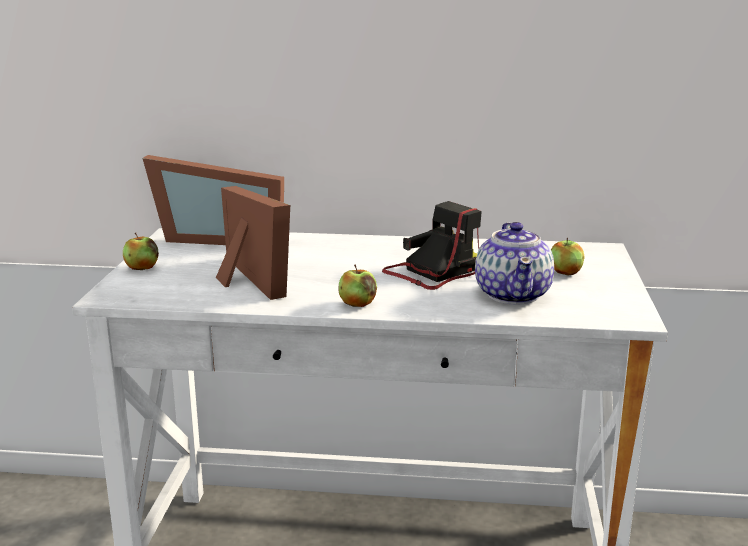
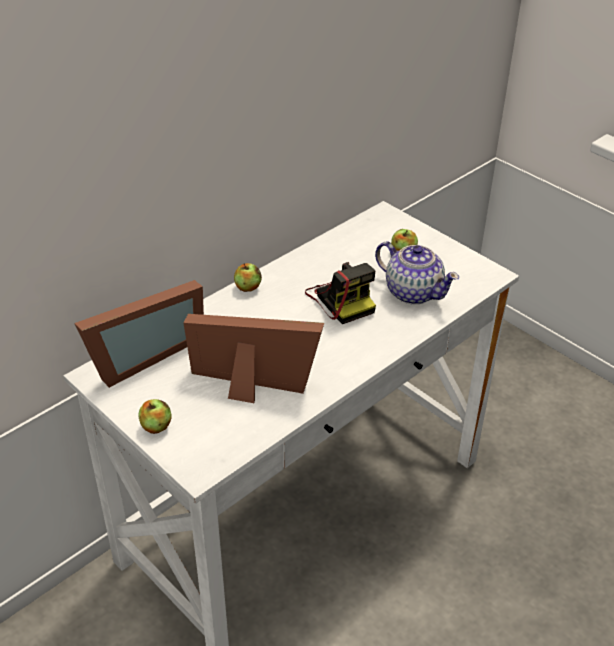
camera: 50 degrees left, 20 degrees up
(357, 304) = (355, 360): apple -> apple (248, 287)
(434, 272) = (341, 299): camera -> camera turned 150 degrees clockwise

